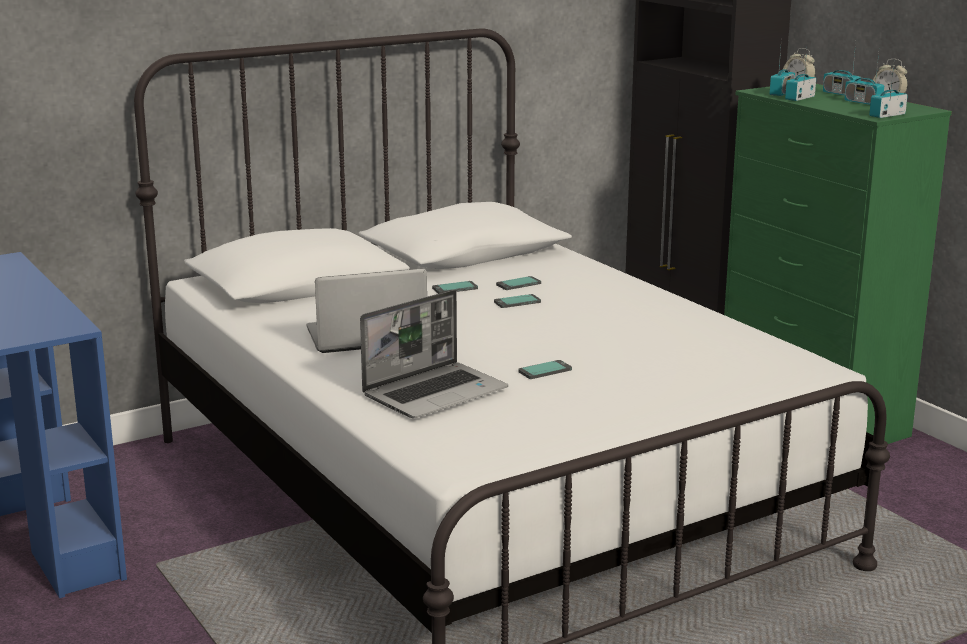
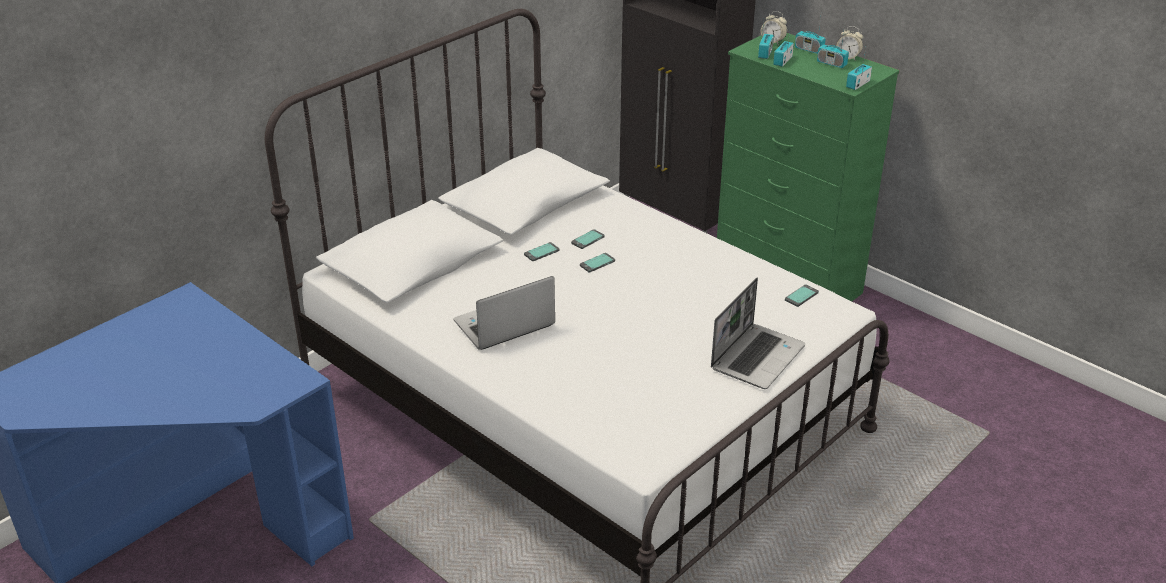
camera: 15 degrees left, 15 degrees up
(436, 392) = (589, 383): laptop -> laptop (757, 357)
(545, 371) = (655, 344): phone -> phone (801, 296)

